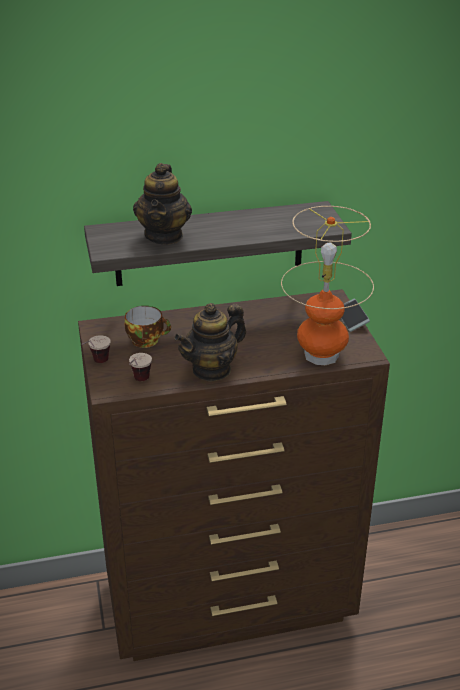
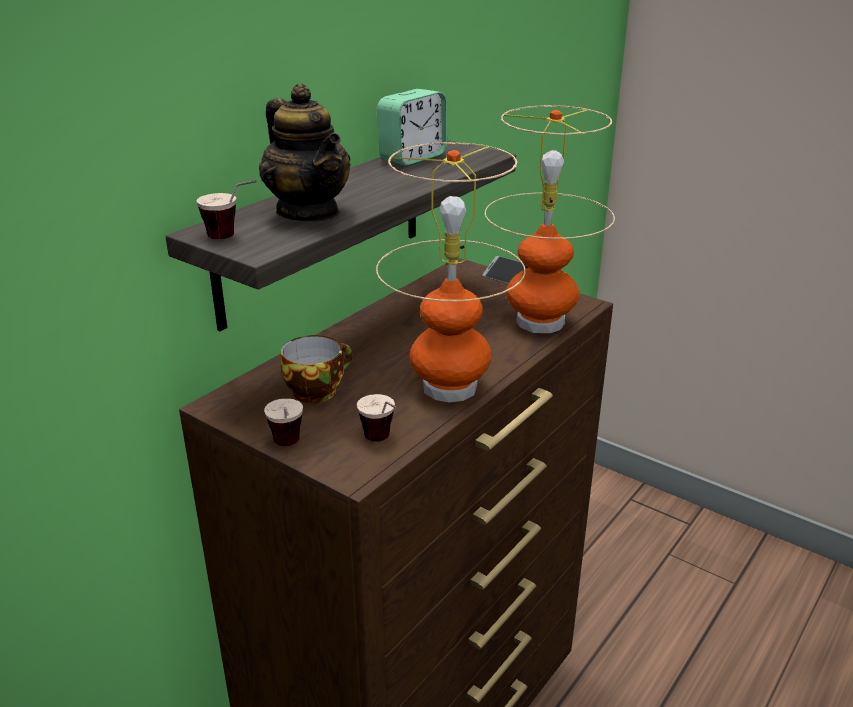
camera: 40 degrees left, 5 degrees down
(107, 239) = (233, 238): none -> cup
(212, 369) = (450, 387): teapot -> table lamp
(283, 214) = (413, 157): none -> alarm clock

